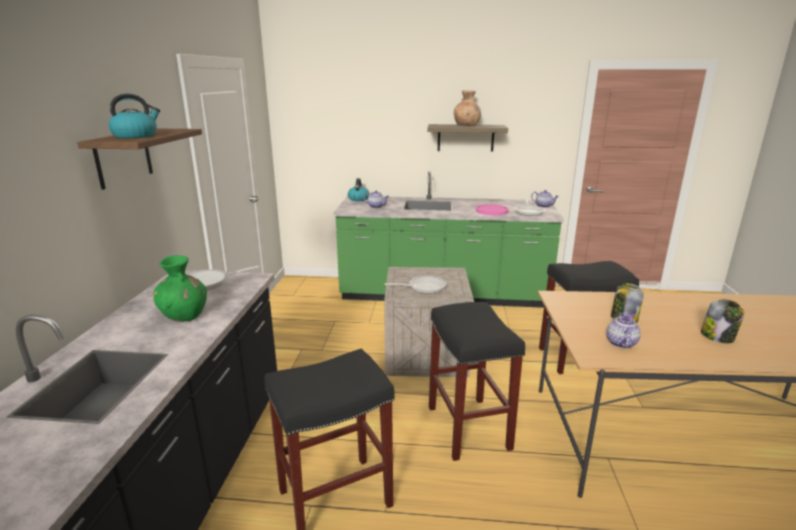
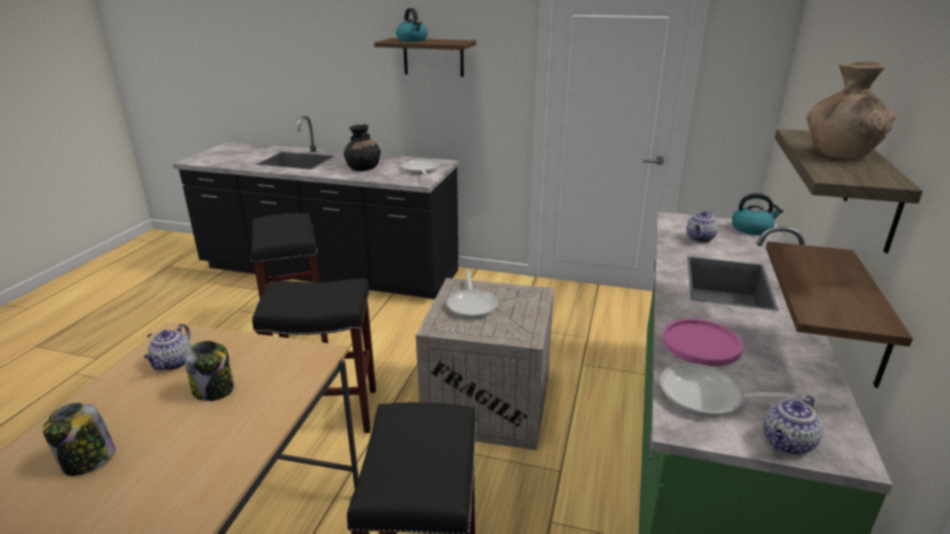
camera: 100 degrees right, 5 degrees up
(184, 315) = (363, 168): green vase -> black vase
(493, 176) = (868, 319): none -> shelf
(620, 343) = (173, 363): teapot -> teapot turned 75 degrees clockwise

